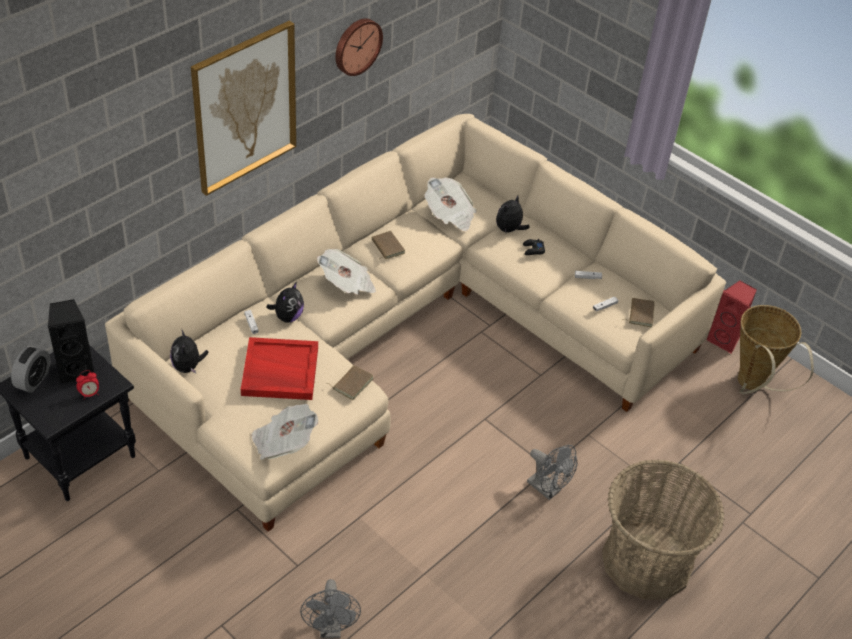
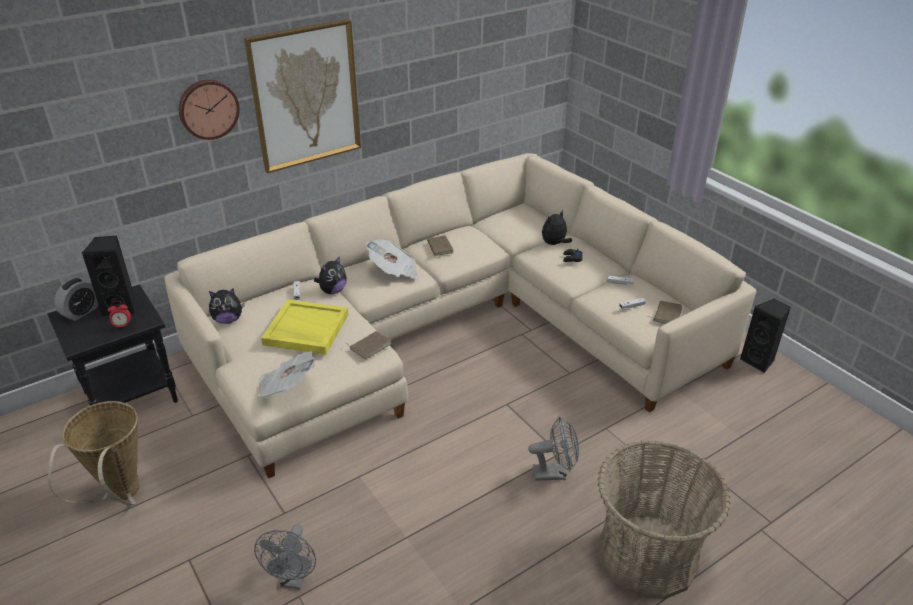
camera: 15 degrees right, 10 degrees down
(188, 367) = (228, 320): plush toy -> plush toy turned 105 degrees counterclockwise
(279, 371) = (305, 330): red tray -> yellow tray
(356, 45) = (421, 64): wall clock -> wall clock (208, 108)
(450, 215) = (503, 230): newspaper -> none
(548, 489) = (554, 473): grey fan -> grey fan turned 60 degrees counterclockwise
(725, 340) = (759, 361): red speaker -> black speaker
(752, 386) = (784, 403): basket -> basket (120, 497)

